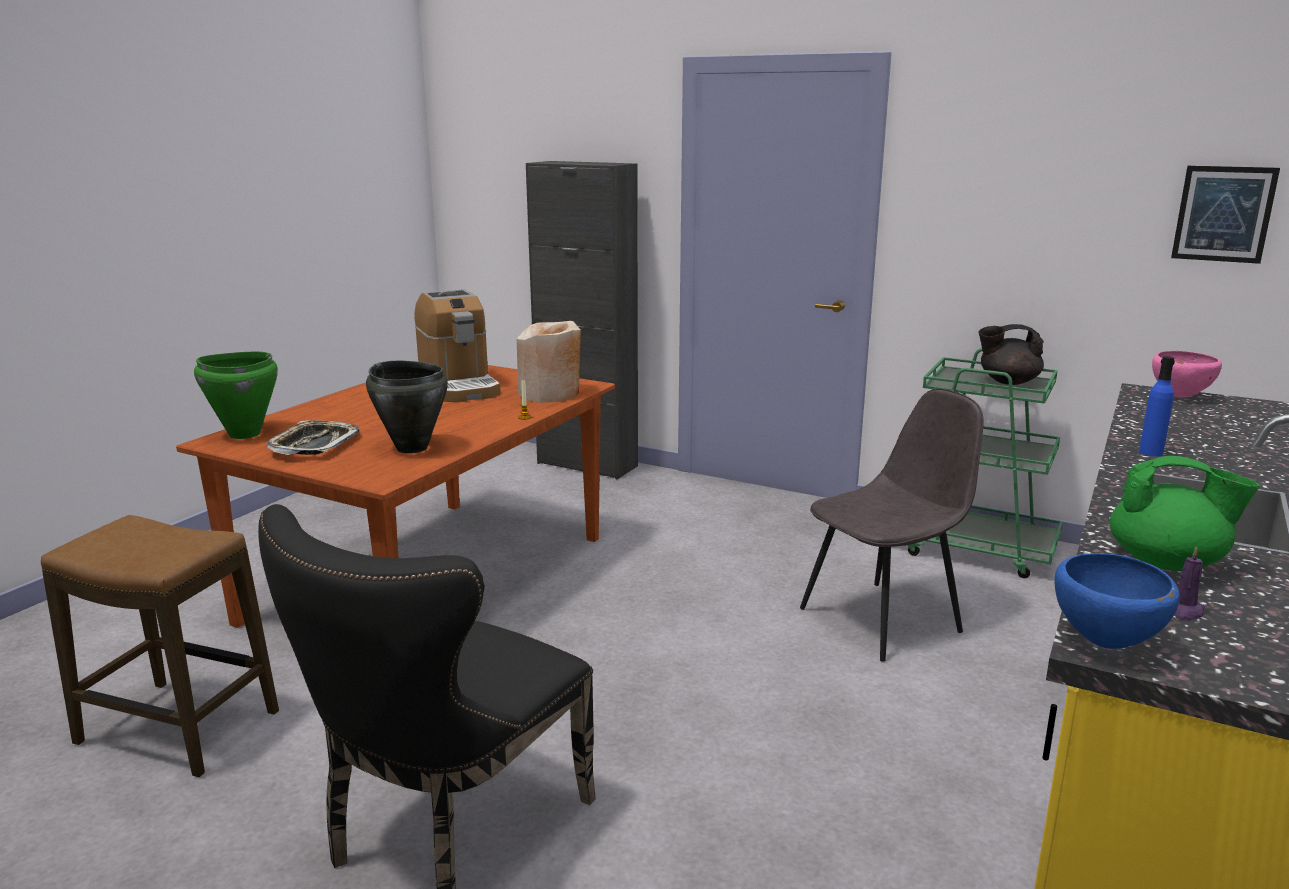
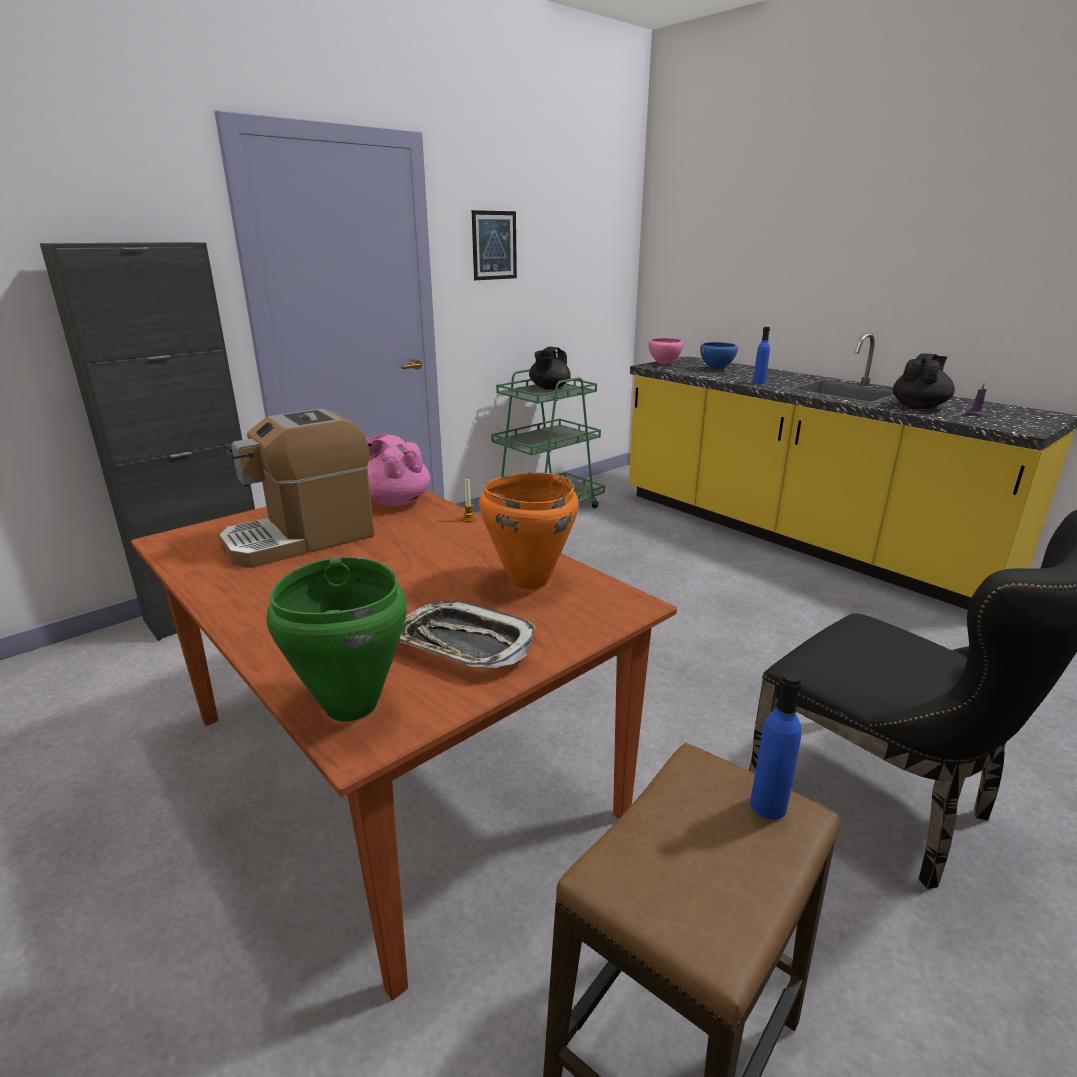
camera: 70 degrees left, 5 degrees up
(171, 556) = (768, 806): none -> blue bottle
(412, 448) = (528, 581): black cooking pot -> orange cooking pot
(459, 386) = (301, 538): coffee machine -> coffee machine turned 150 degrees clockwise
(550, 393) = (396, 501): beige vase -> pink teapot
(883, 619) = (623, 558): grey chair -> none
(1107, 643) = (1022, 429): blue bowl -> blue bowl (717, 369)
(1167, 563) = (919, 407): green teapot -> black teapot
(1223, 214) = (604, 259): picture -> picture (494, 245)

